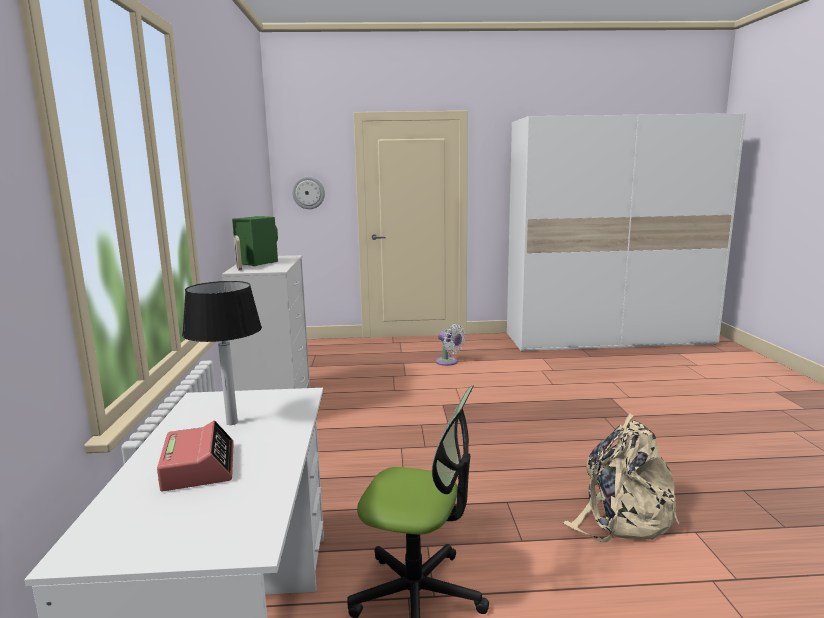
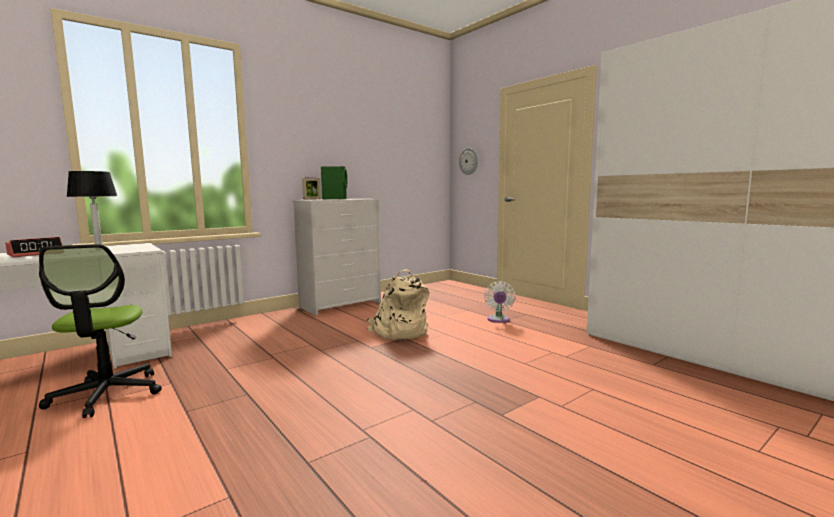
camera: 55 degrees right, 5 degrees down
(621, 516) = (245, 447): beige backpack -> beige backpack (399, 332)

